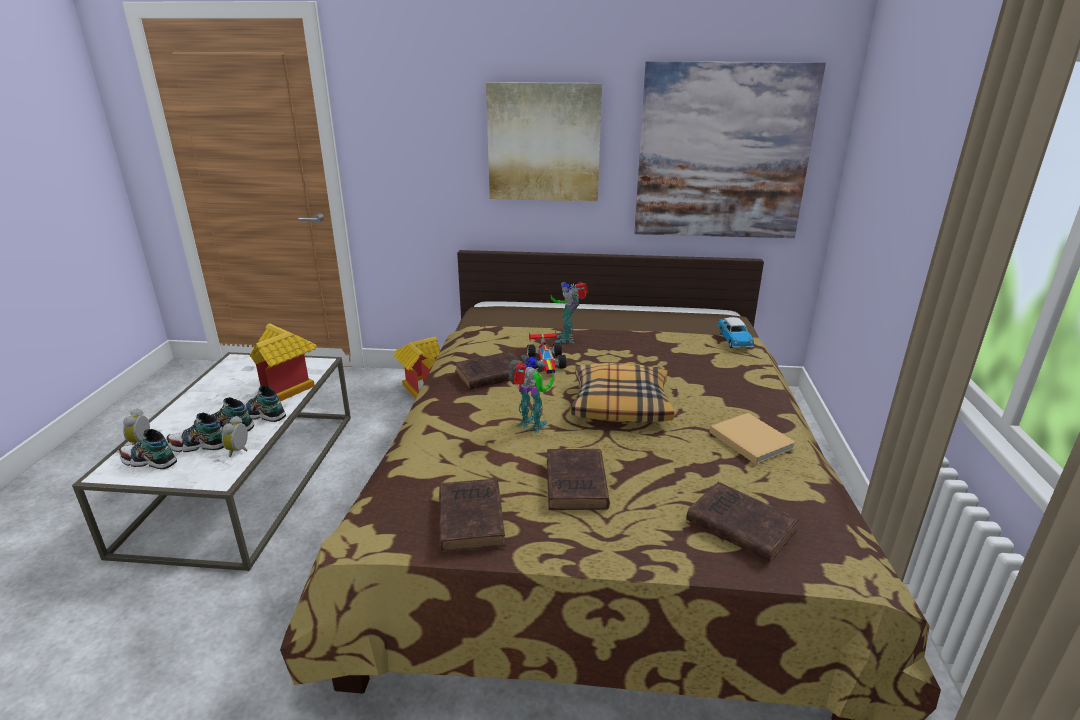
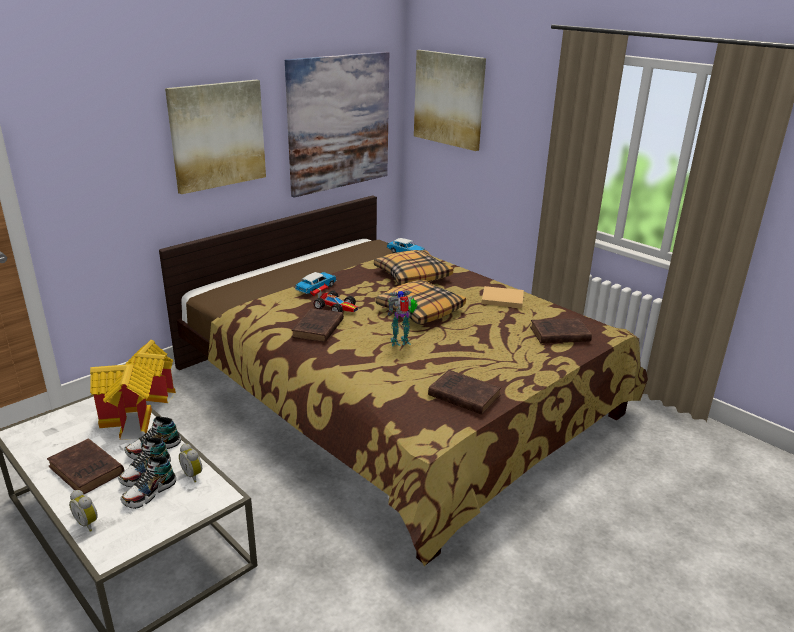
camera: 50 degrees left, 0 degrees up
(149, 462) = (131, 526): shoe -> none
(567, 338) = (316, 288): toy robot -> toy car
(576, 485) = (476, 355): brown book -> brown book (87, 471)
(691, 365) = (412, 275): none -> pillow
(883, 136) = (449, 99): none -> picture

